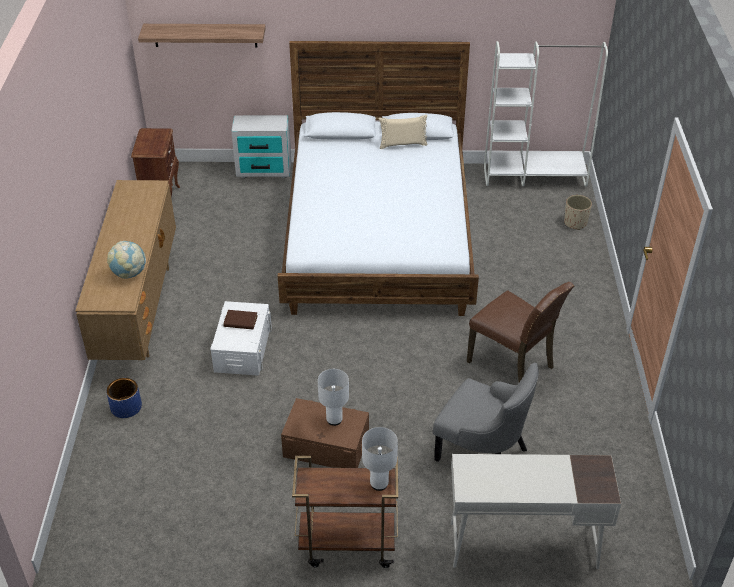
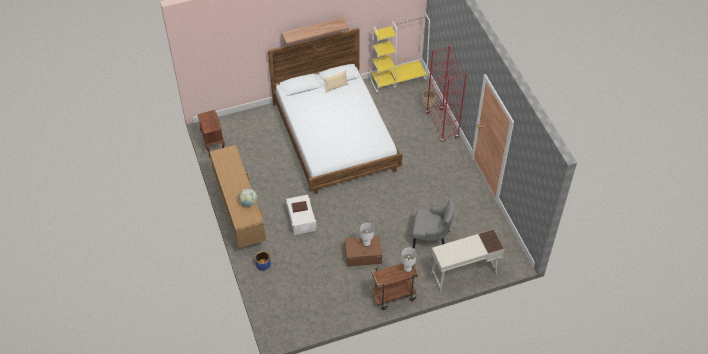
camera: 20 degrees left, 10 degrees up
(205, 35) = (223, 58): shelf -> shelf (313, 29)
(264, 173) = (258, 114): white nightstand -> none
(513, 364) = (428, 191): brown chair -> none
(534, 177) = (398, 80): white clothes rack -> yellow clothes rack
(587, 263) = (442, 125): none -> red bookcase

